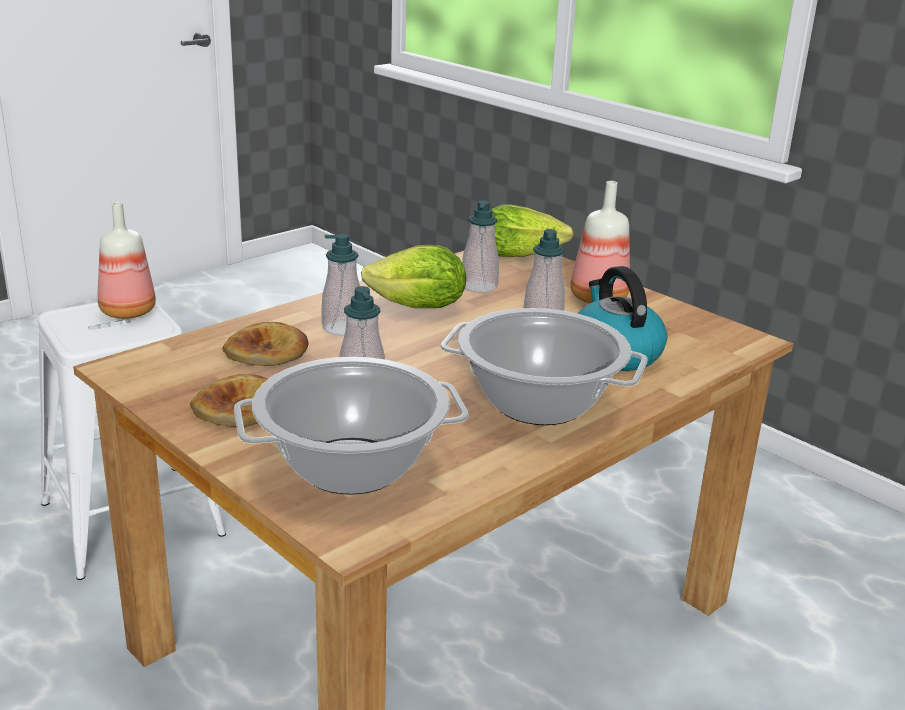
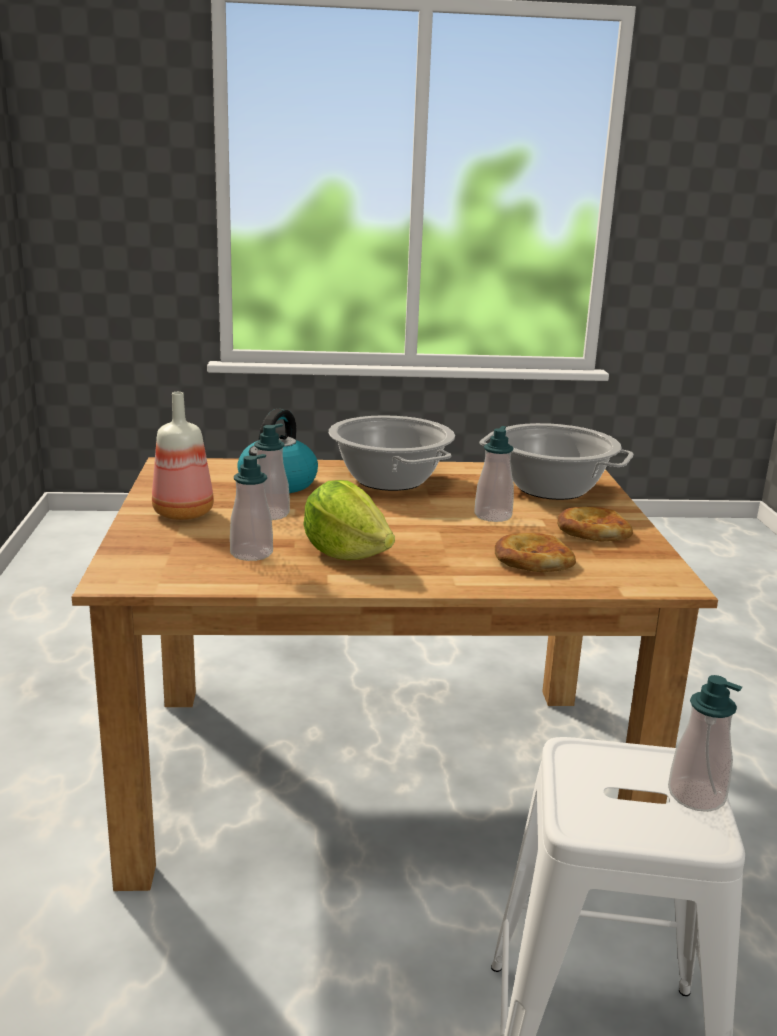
camera: 140 degrees left, 5 degrees down
(127, 312) = (603, 801): bottle -> none
(342, 328) = (443, 558): soap dispenser -> soap dispenser (696, 795)
(520, 254) = (126, 570): lettuce -> none

